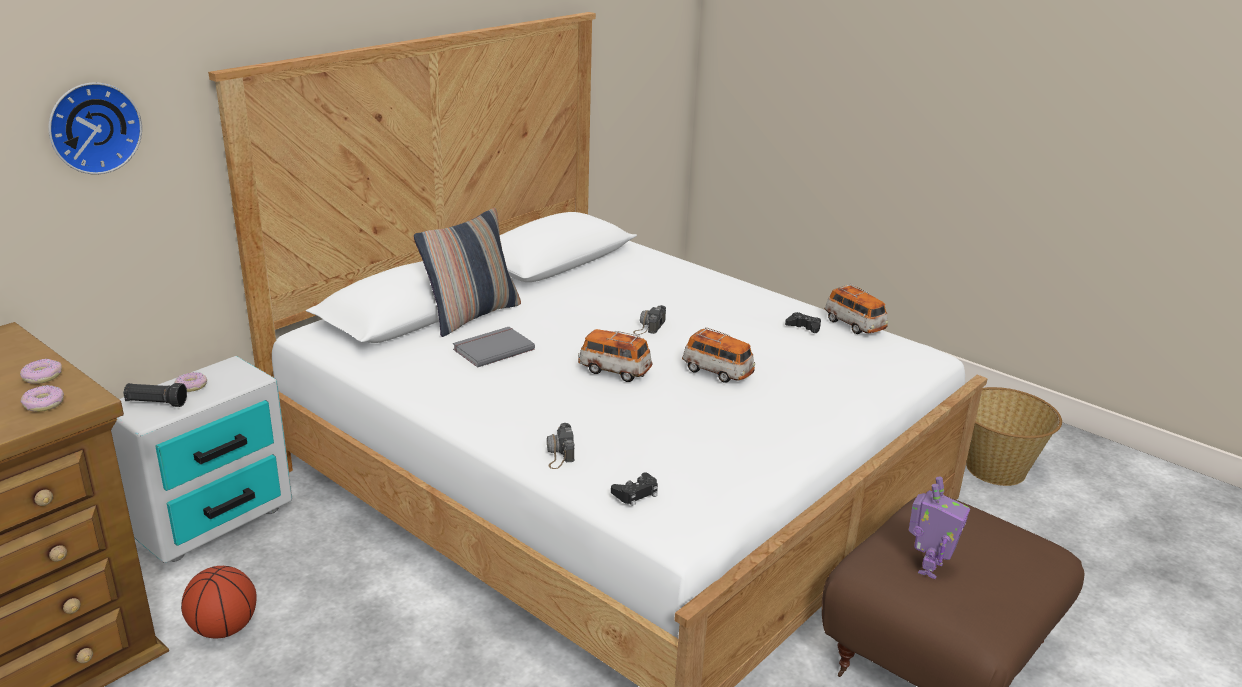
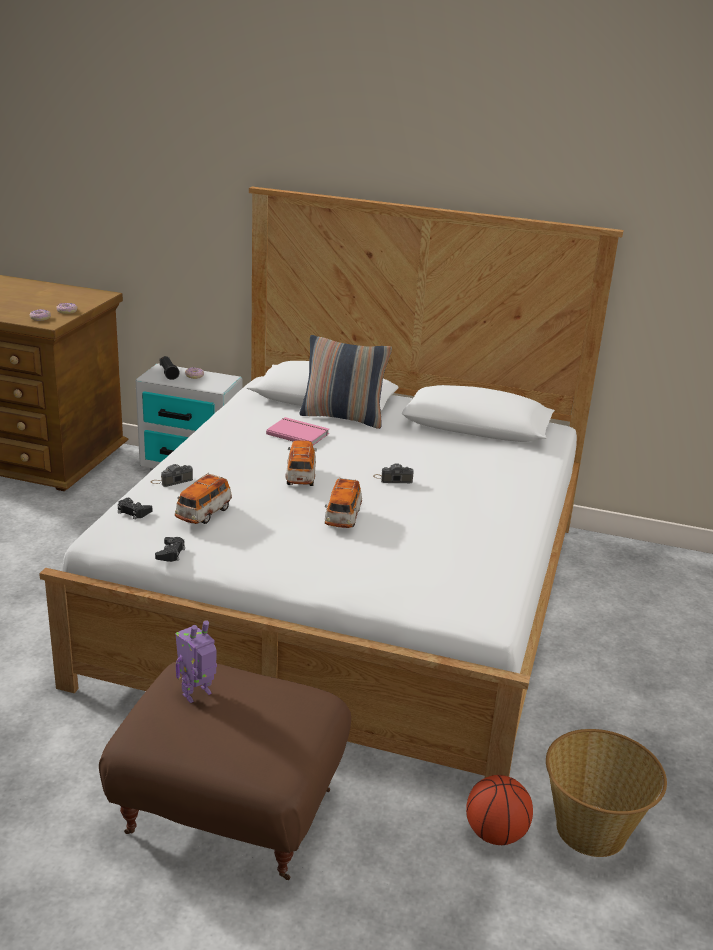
camera: 65 degrees right, 0 degrees up
(93, 127) = (184, 200): wall clock -> none
(224, 629) = (103, 503): basketball -> basketball (495, 834)
(492, 349) = (298, 433): grey book -> pink book
(804, 327) = (471, 545): black game controller -> black game controller (171, 553)
(854, 325) = (509, 571): toy car -> toy car (204, 514)
(928, 568) = (198, 695): toy robot -> toy robot turned 135 degrees clockwise

